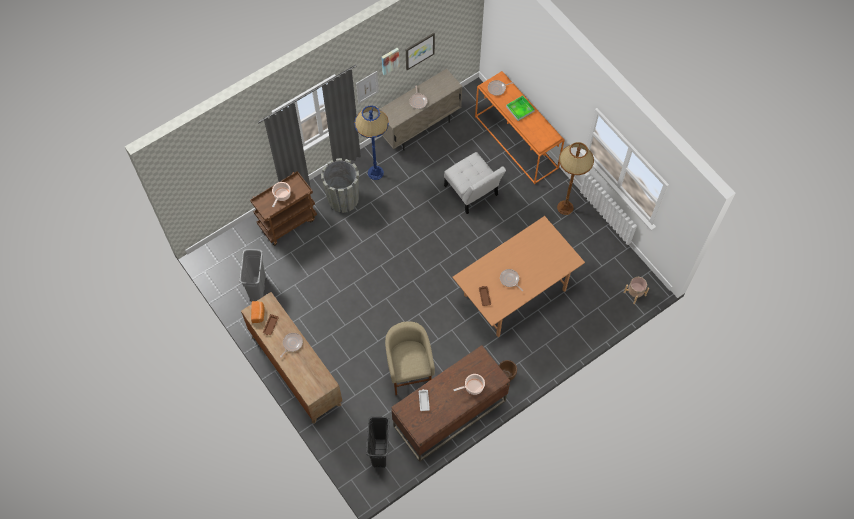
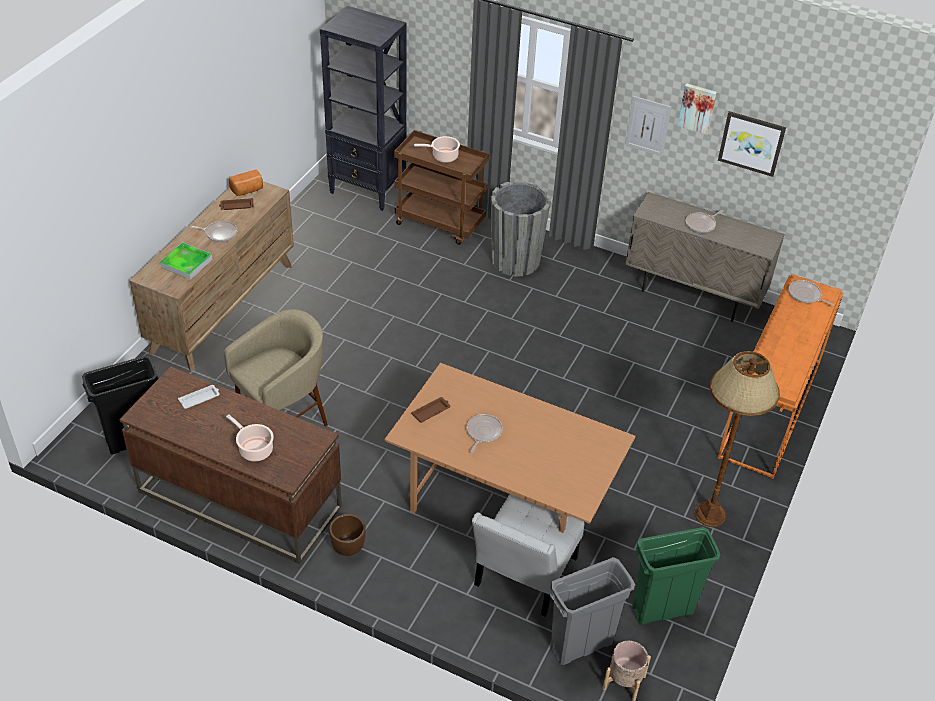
camera: 60 degrees right, 20 degrees down
(231, 247) = (368, 190): none -> black bookcase
(258, 288) = (324, 231): grey trash can -> grey trash can (581, 645)
(375, 173) = (582, 277): blue floor lamp -> none
(472, 193) = (638, 389): white chair -> white chair (523, 576)
(520, 109) = (796, 332): tray -> tray (186, 263)
(606, 258) = (662, 610): none -> green trash can

